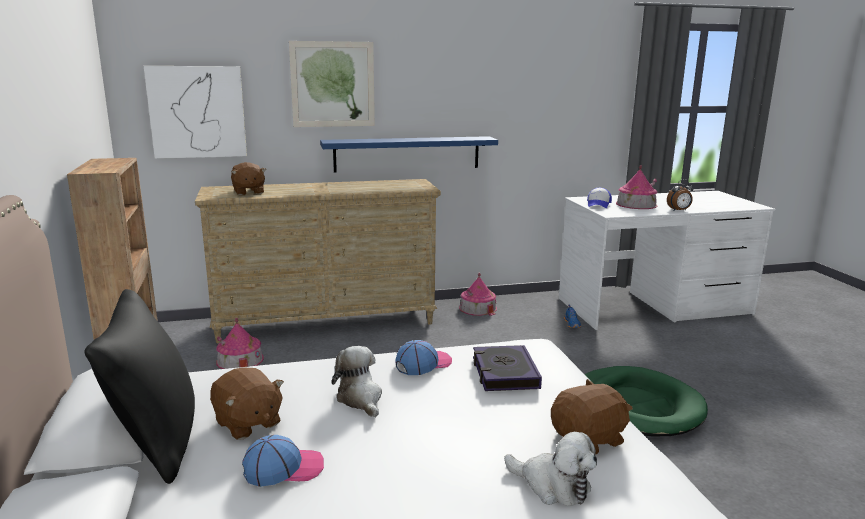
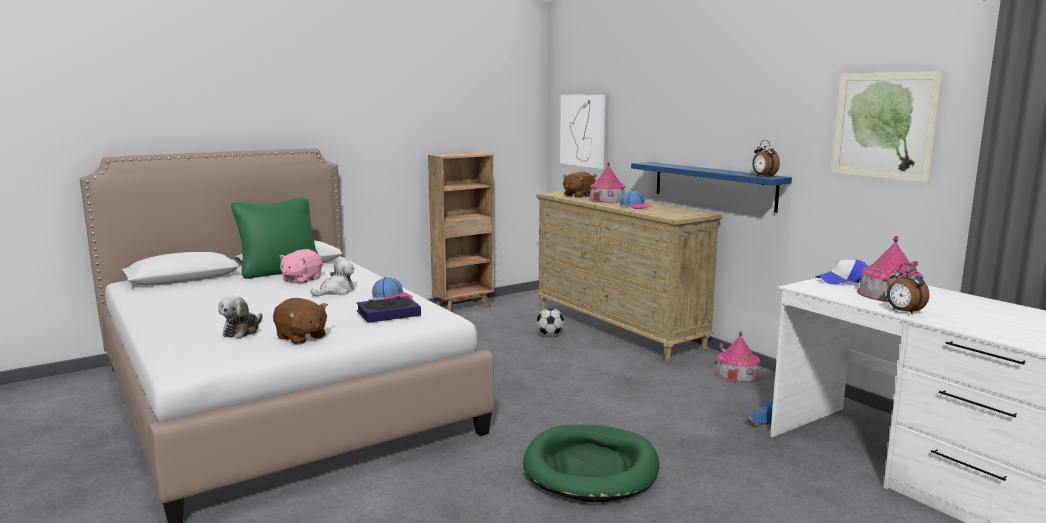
camera: 70 degrees right, 5 degrees down
(157, 442) = (279, 271): black pillow -> green pillow
(240, 360) = (523, 320): toy house -> toy house (607, 199)
(247, 423) = (301, 279): brown plush toy -> pink plush toy
(284, 468) = (258, 290): cap -> cap (636, 206)
(309, 356) = (550, 335): none -> football
(333, 84) = (662, 111): picture -> picture (884, 125)
(481, 138) = (763, 176): none -> alarm clock

